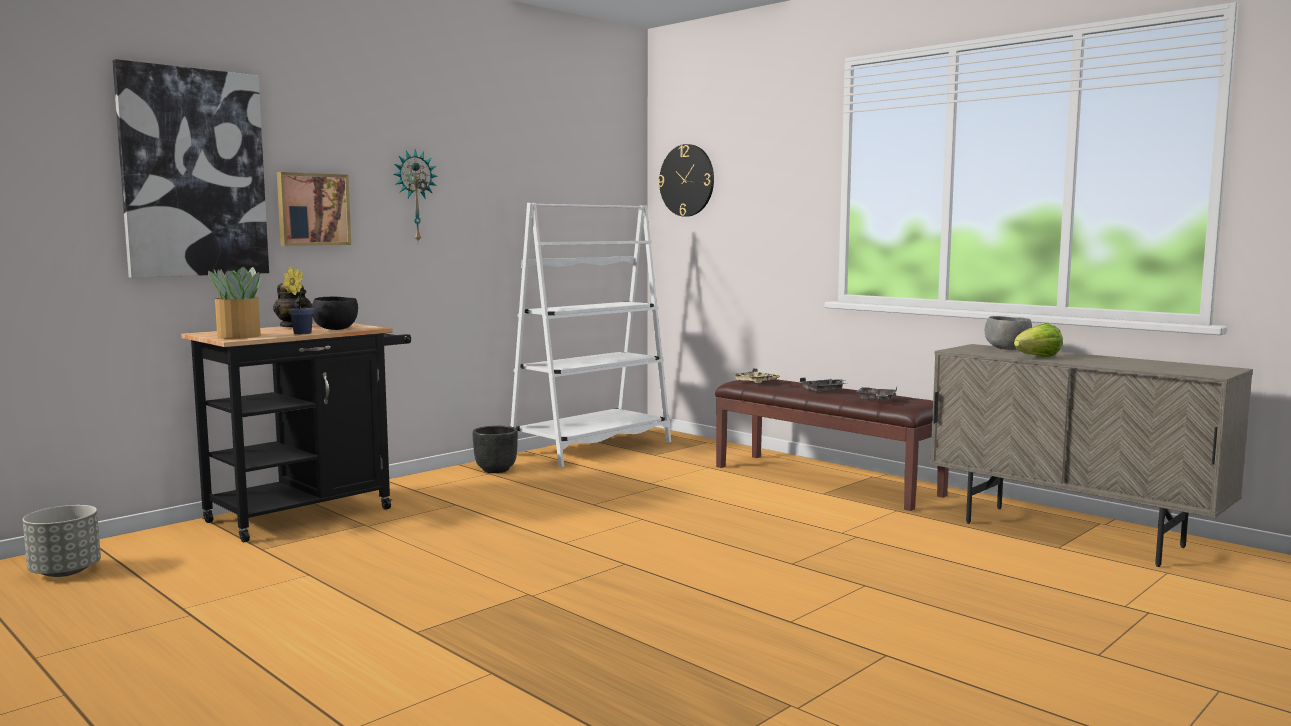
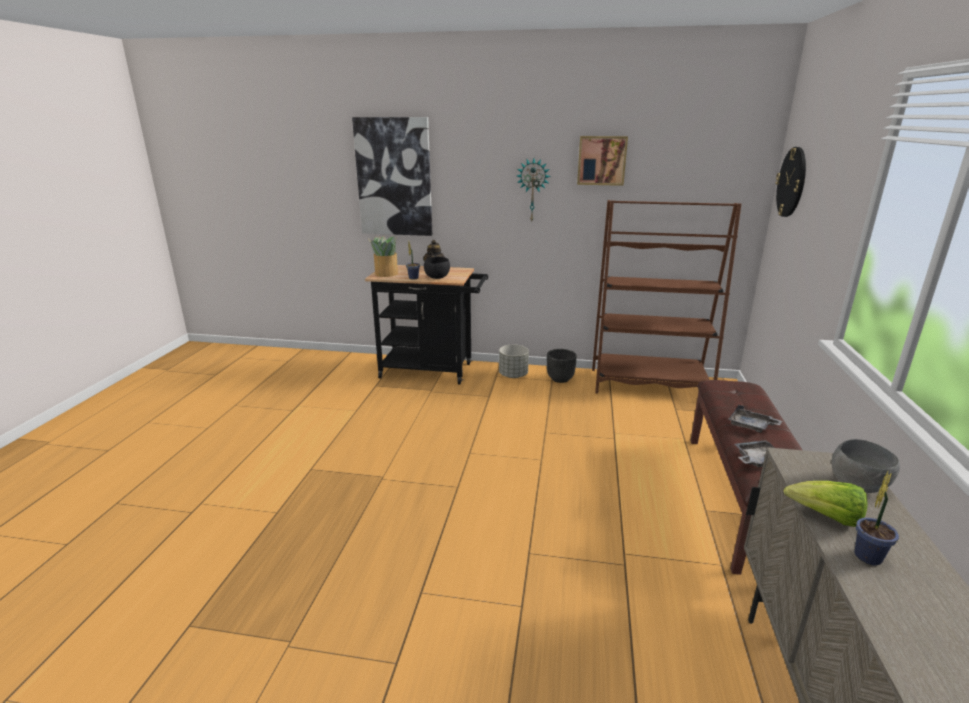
camera: 55 degrees right, 15 degrees up
(66, 572) = (315, 366): grey planter -> grey planter (513, 375)
(313, 209) = (461, 198): picture -> picture (601, 160)
(592, 448) = (649, 385): white bookcase -> brown bookcase
(756, 382) = (727, 390): beige tray -> none
(1082, 360) = (868, 555): none -> potted plant

